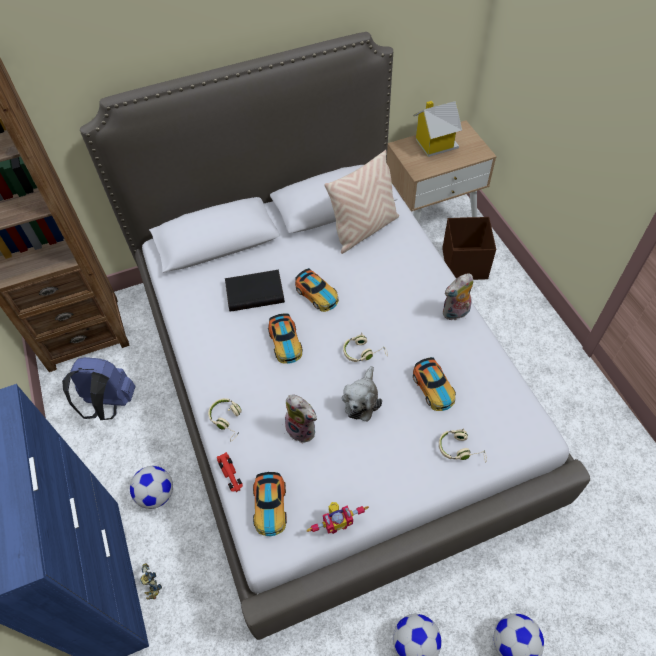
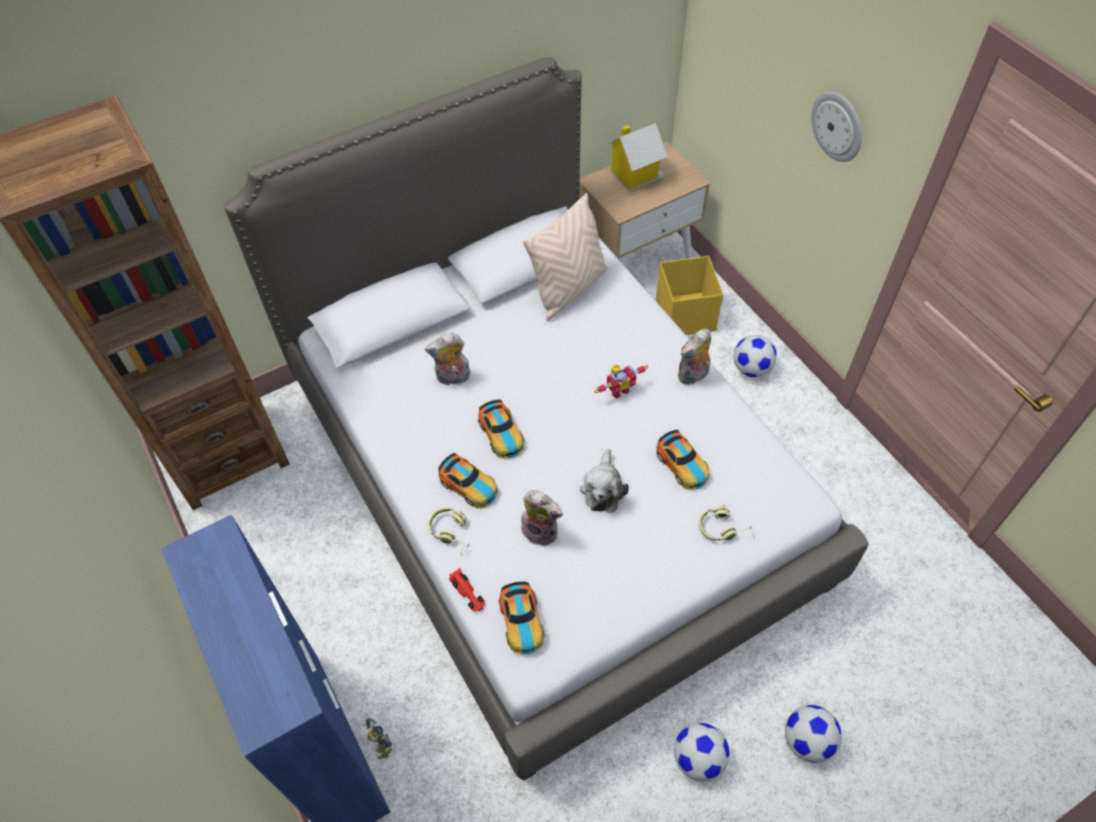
camera: 10 degrees left, 0 degrees up
(109, 404) = (279, 539): blue backpack -> none
(156, 494) = (362, 638): football -> football (751, 369)
(255, 292) = (452, 378): black book -> plush toy
(317, 294) = (528, 373): toy car -> toy car (469, 485)
(336, 522) = (600, 628): toy robot -> toy robot (618, 389)
(363, 352) = (595, 434): beige headphones -> none
(464, 263) = (685, 314): brown storage box -> yellow storage box
(609, 108) = (838, 126): none -> wall clock

